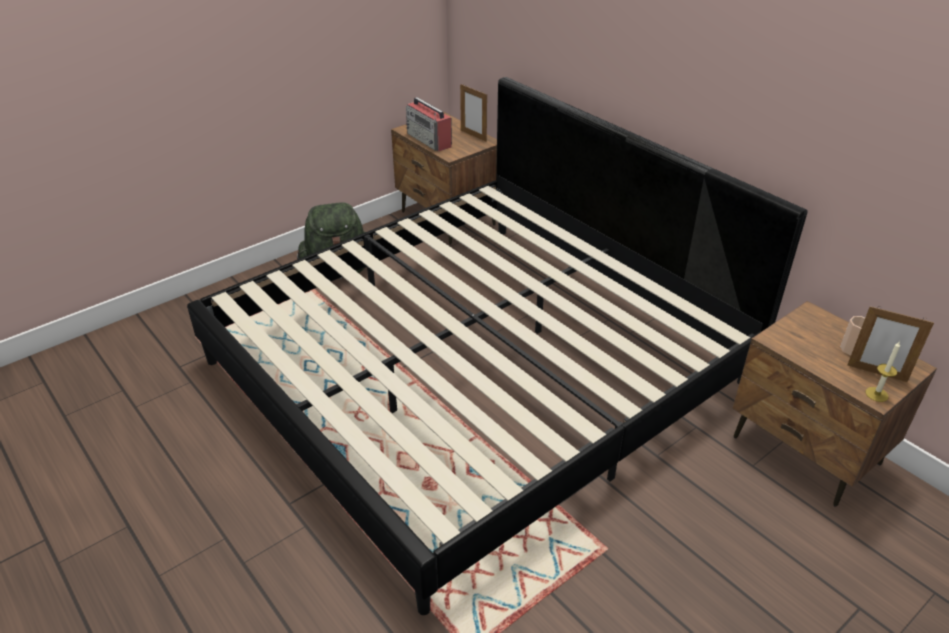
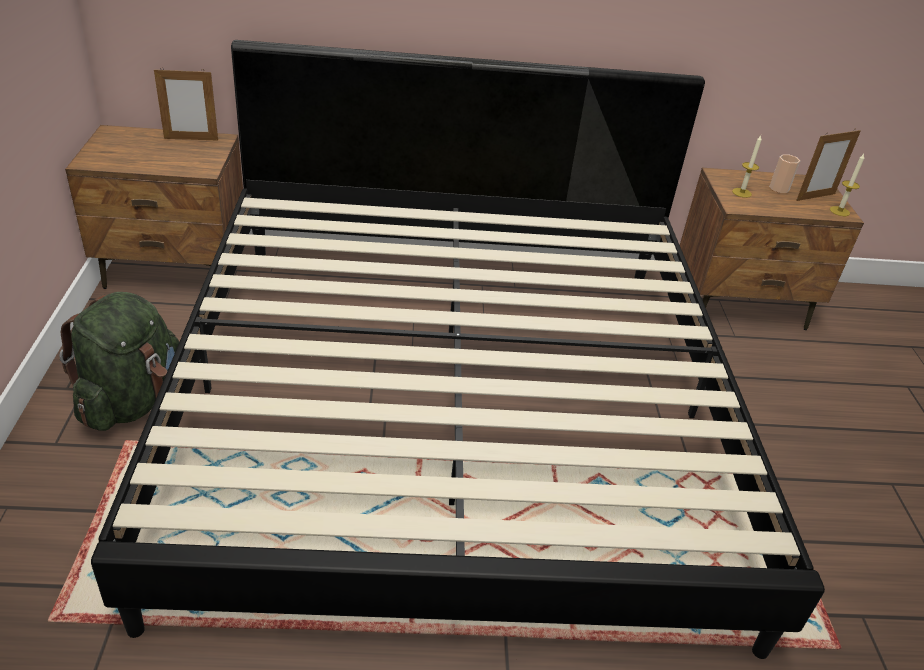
camera: 55 degrees left, 0 degrees up
(429, 140) = (145, 163): radio -> none
(802, 333) = (741, 192): none -> candle

